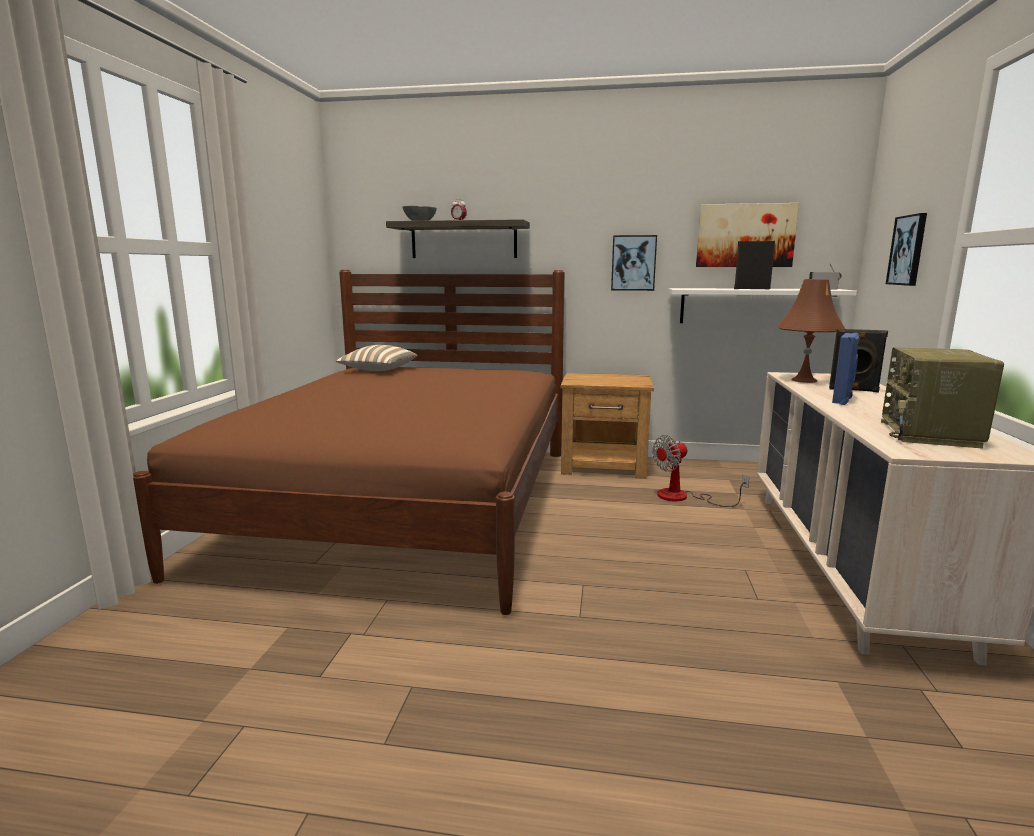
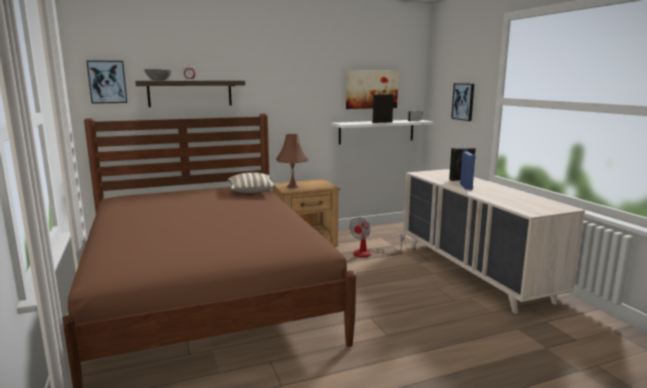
camera: 30 degrees left, 0 degrees up
(378, 370) = (143, 199): pillow -> pillow (251, 192)
(633, 263) = (309, 107): picture -> picture (107, 82)
(804, 380) = (431, 176): brown table lamp -> brown table lamp (292, 187)
(931, 434) = (526, 202): radio -> none

